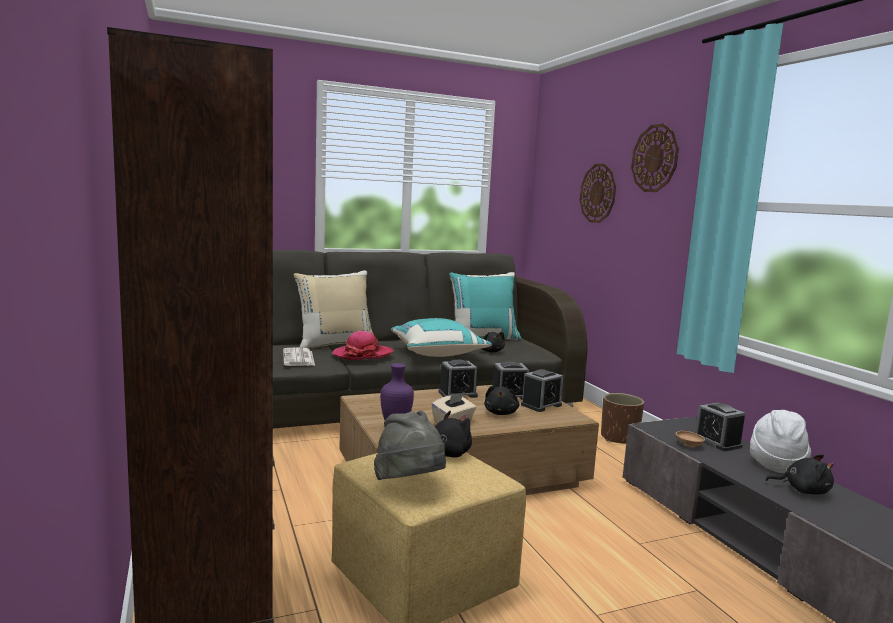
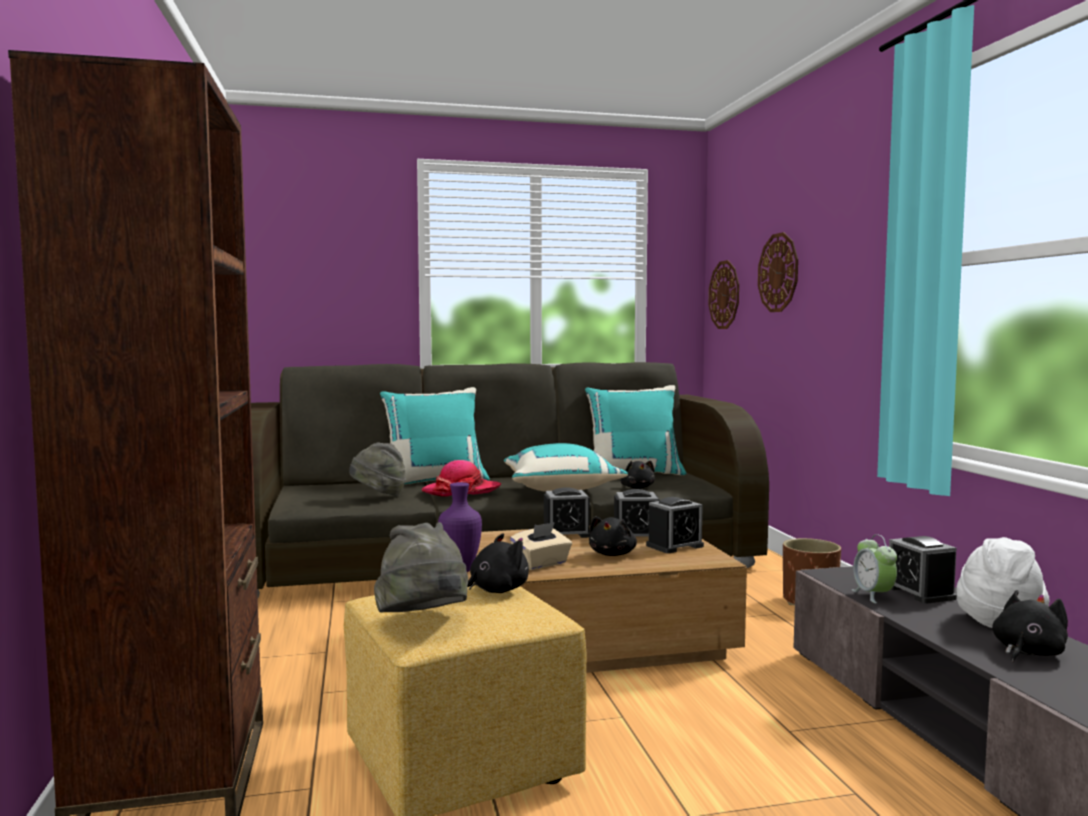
camera: 10 degrees right, 5 degrees down
(299, 358) = (379, 495): newspaper -> grey hat
(335, 344) = (434, 481): beige pillow -> turquoise pillow
(655, 158) = (841, 215): wall clock -> wall clock (724, 295)
(688, 445) = (873, 595): brown bowl -> alarm clock
(802, 490) = (1027, 652): black plush toy -> black plush toy turned 75 degrees counterclockwise

